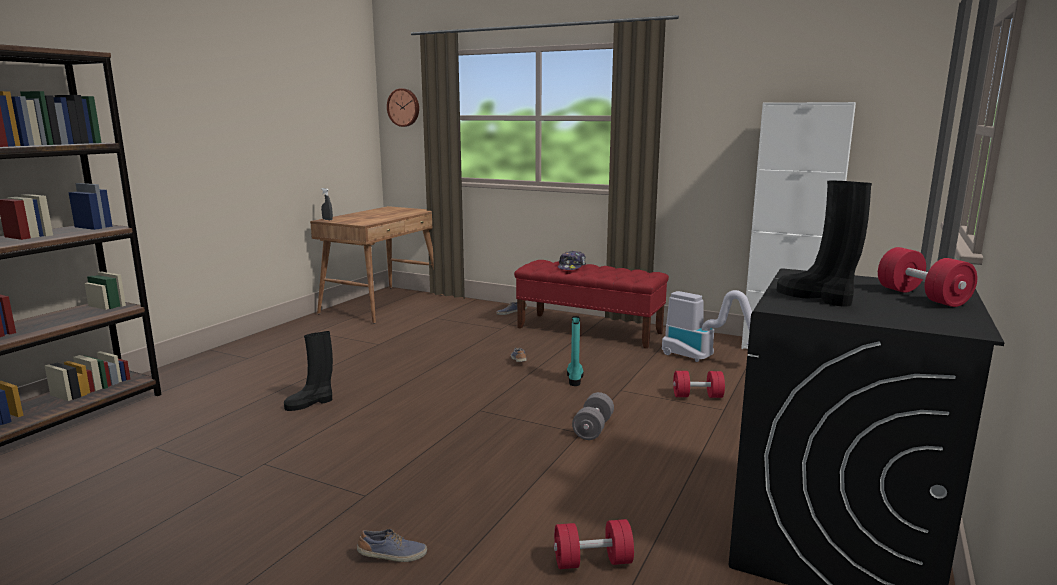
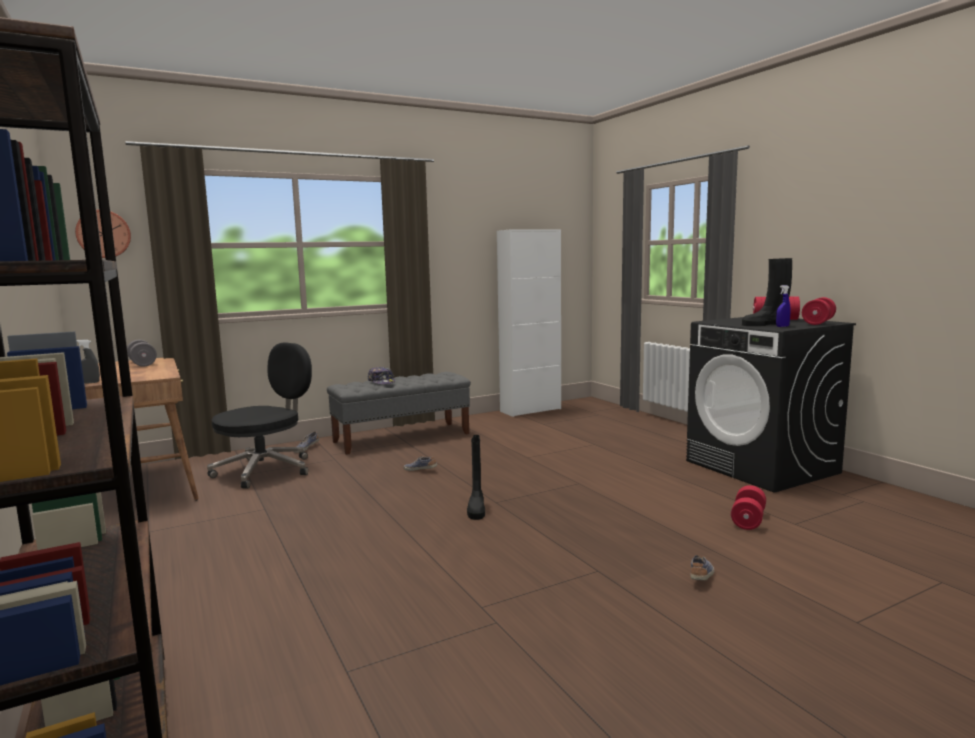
camera: 55 degrees left, 5 degrees down
(310, 403) = (366, 564): black boot -> black boot (476, 509)
(449, 319) = (266, 470): none -> black office chair
(574, 378) = (485, 463): turquoise boot -> none
(589, 330) = (402, 438): red bench -> grey bench
(593, 429) = (577, 478): grey dumbbell -> grey dumbbell (142, 363)
(697, 396) = (566, 444): red dumbbell -> red dumbbell (818, 322)
(704, 358) = (512, 427): vacuum cleaner -> none
(814, 306) = (782, 326): none -> blue spray bottle

